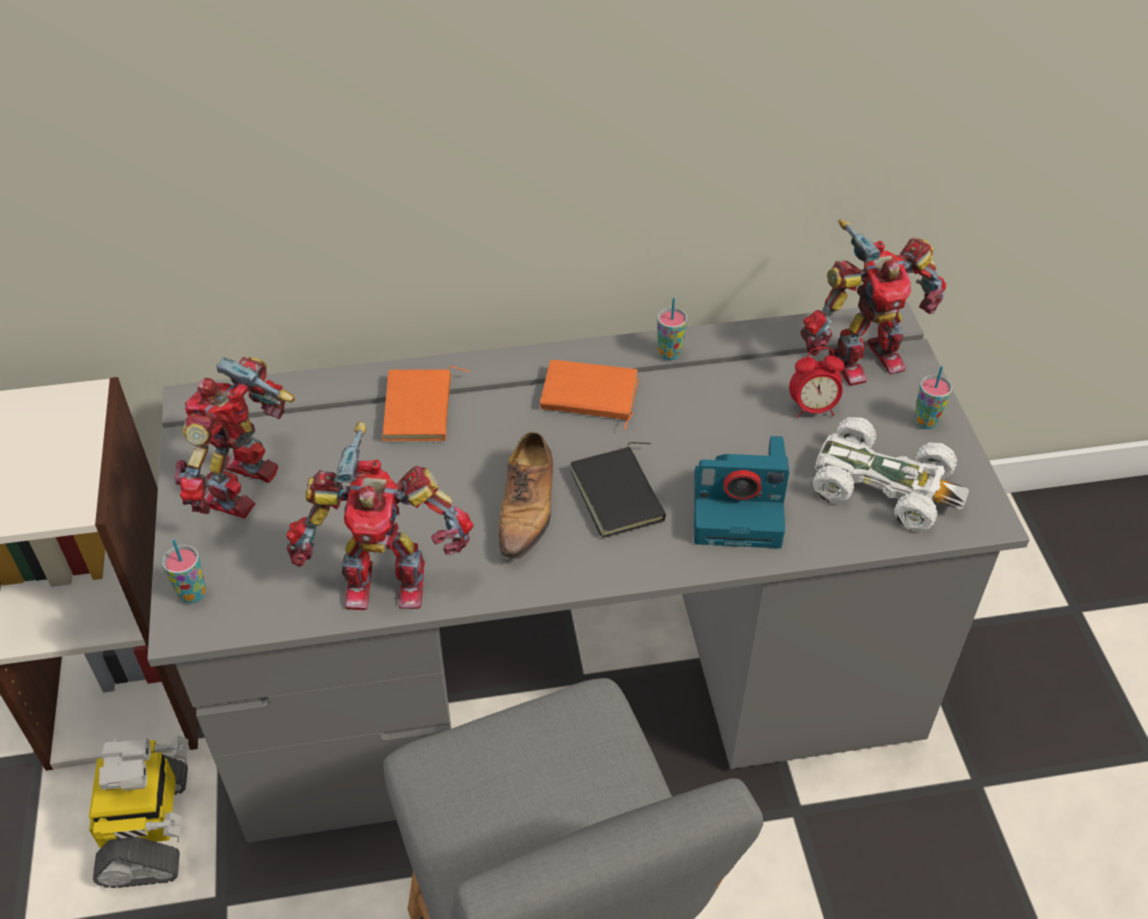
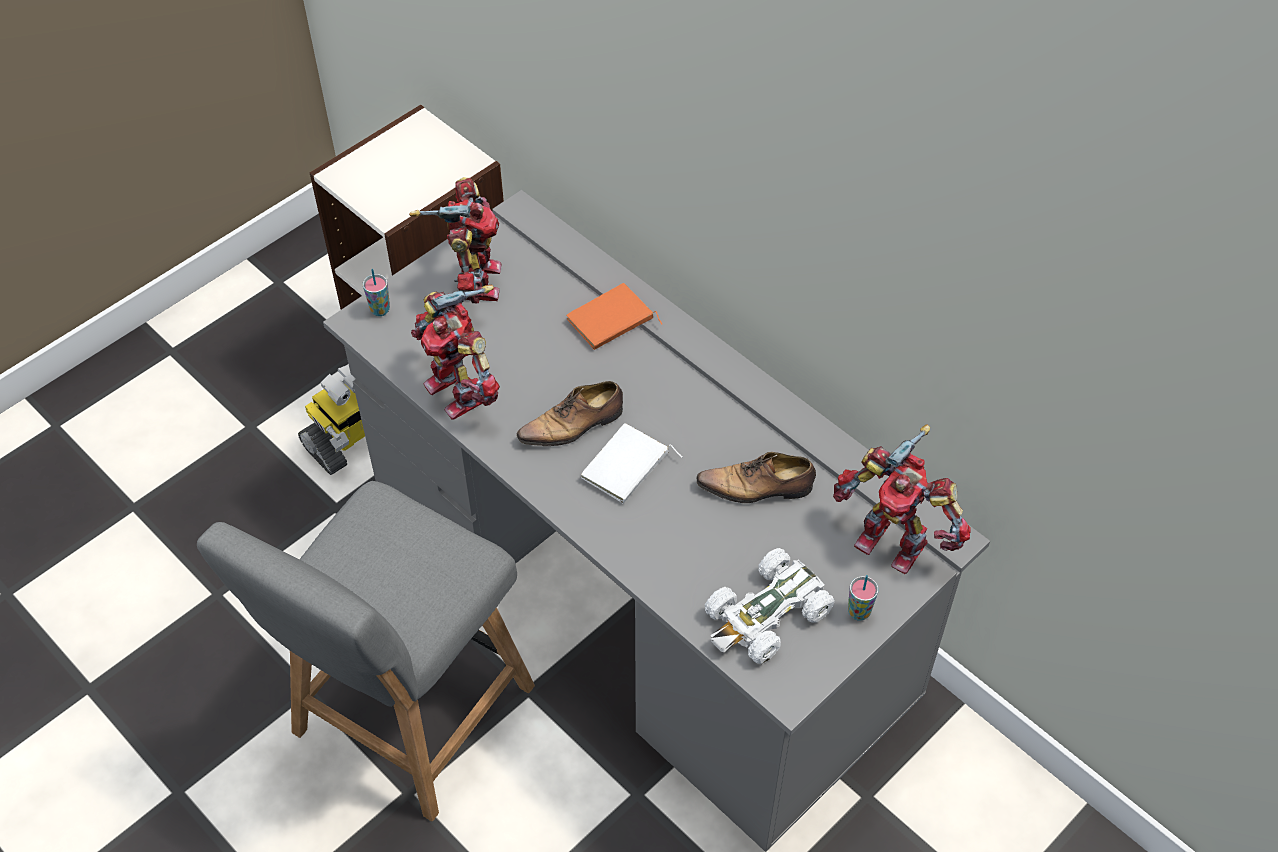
camera: 55 degrees right, 5 degrees up
(247, 488) = (474, 281): toy robot -> toy robot turned 105 degrees clockwise
(588, 397) = (702, 401): orange book -> none
(620, 495) = (627, 468): black book -> white book
(669, 353) = (788, 422): cup -> none
(728, 413) = (757, 488): none -> shoe
(739, 509) = (671, 540): camera -> none
(813, 408) = (808, 535): alarm clock -> none
(884, 486) = (767, 615): white toy car -> white toy car turned 60 degrees clockwise

